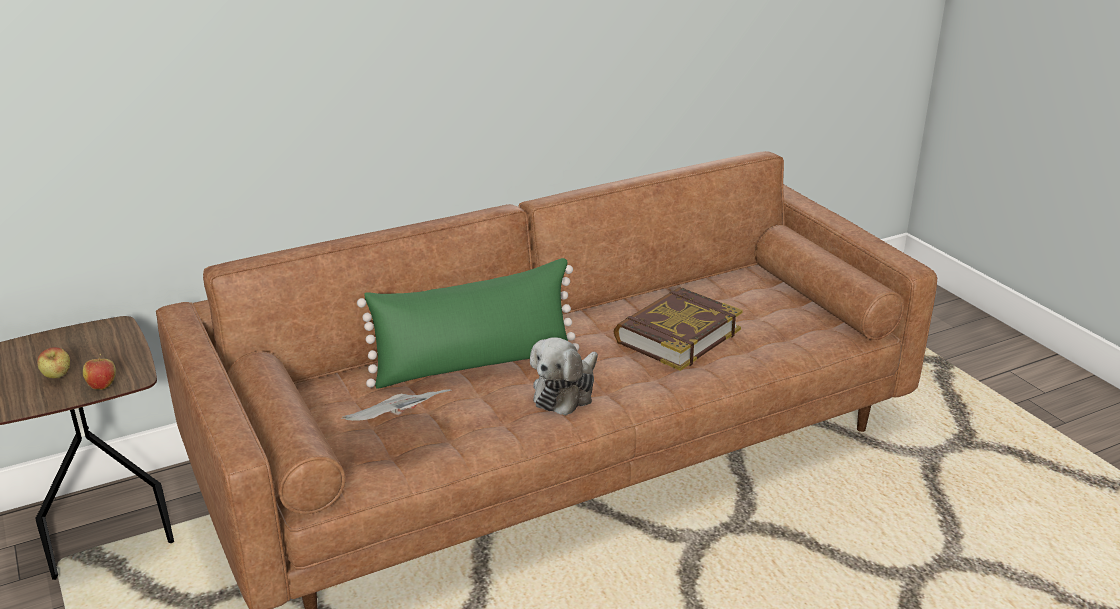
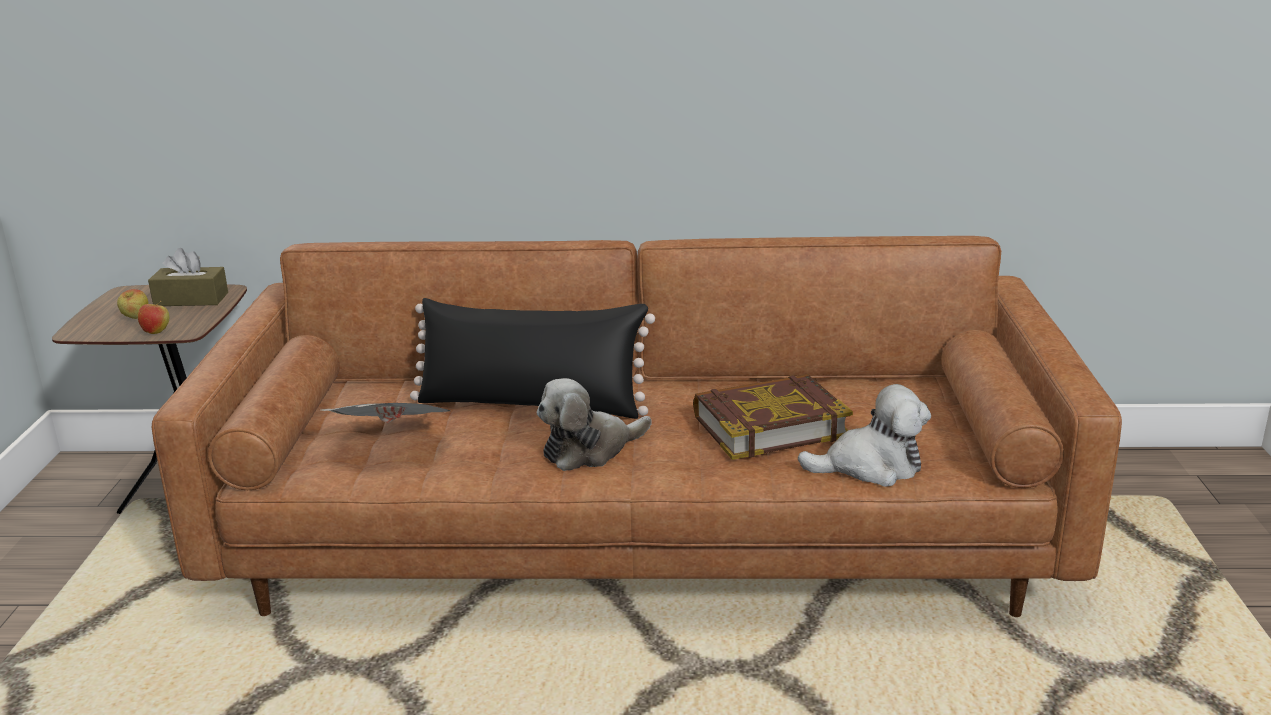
camera: 30 degrees right, 5 degrees down
(91, 343) = (191, 299): none -> brown tissue box
(474, 365) = (531, 404): green pillow -> black pillow
(774, 350) = (870, 467): none -> plush toy

